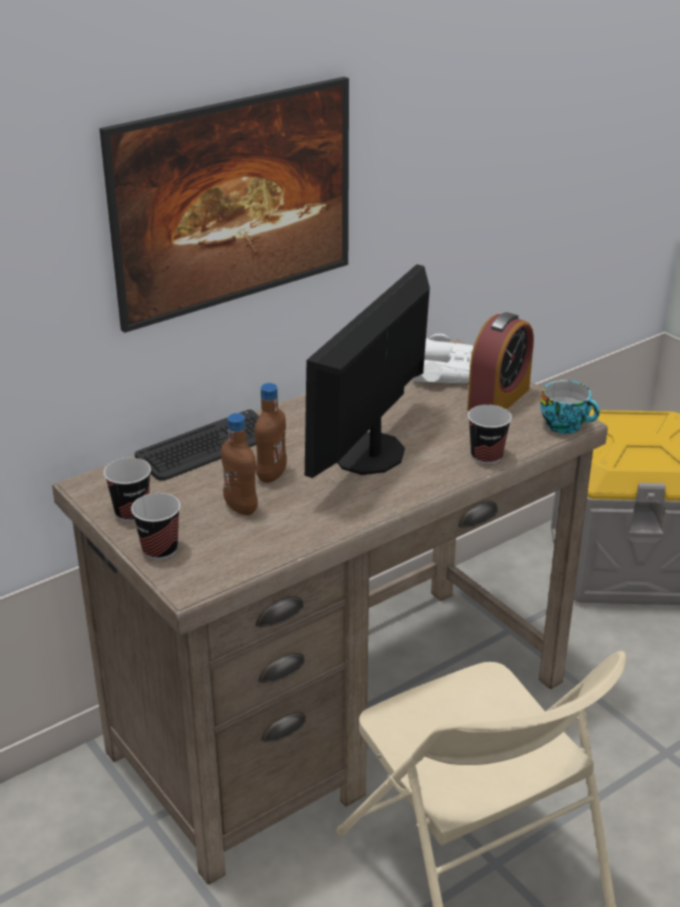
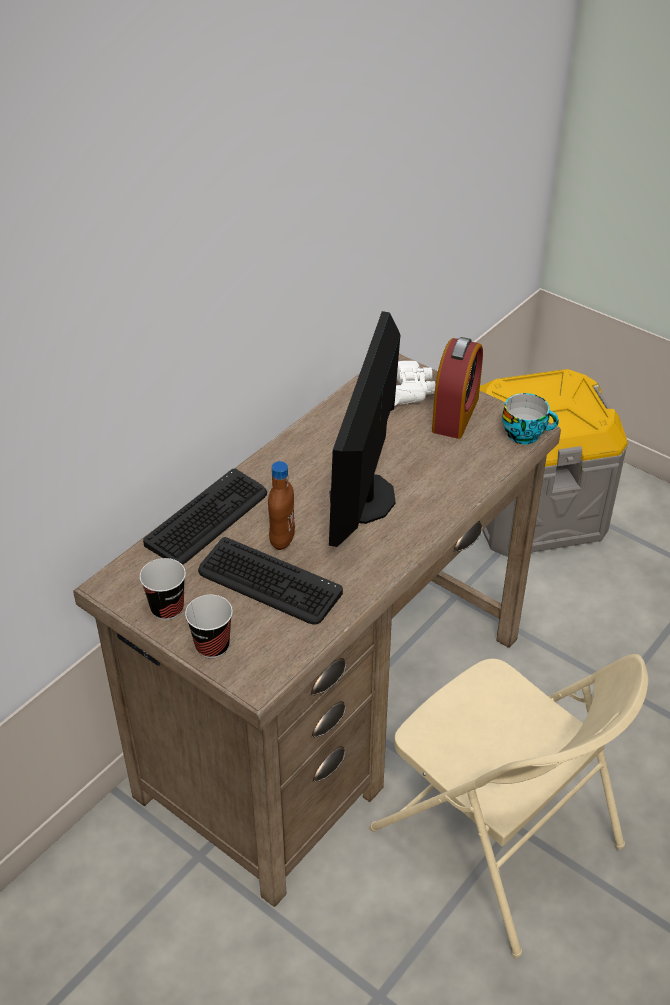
camera: 15 degrees left, 10 degrees up
(236, 249) = (210, 325): picture -> none
(241, 508) = (269, 582): brown bottle -> keyboard
(486, 456) = (469, 482): cup -> none

